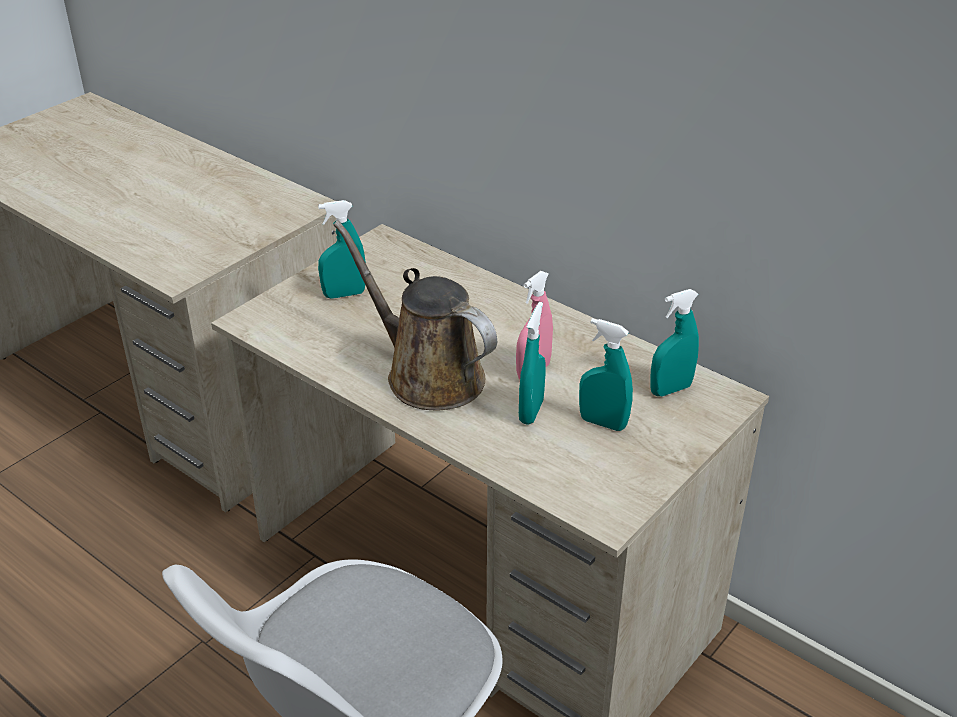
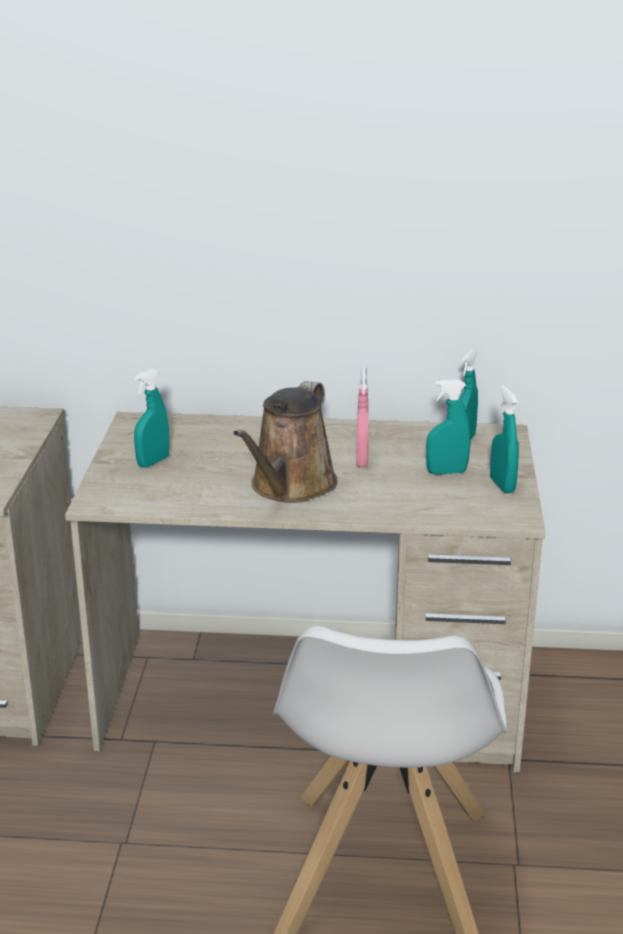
camera: 35 degrees left, 10 degrees down
(427, 375) = (290, 487): brown watering can -> brown watering can turned 75 degrees counterclockwise
(531, 411) = (391, 482): turquoise spray bottle -> turquoise spray bottle (502, 485)

